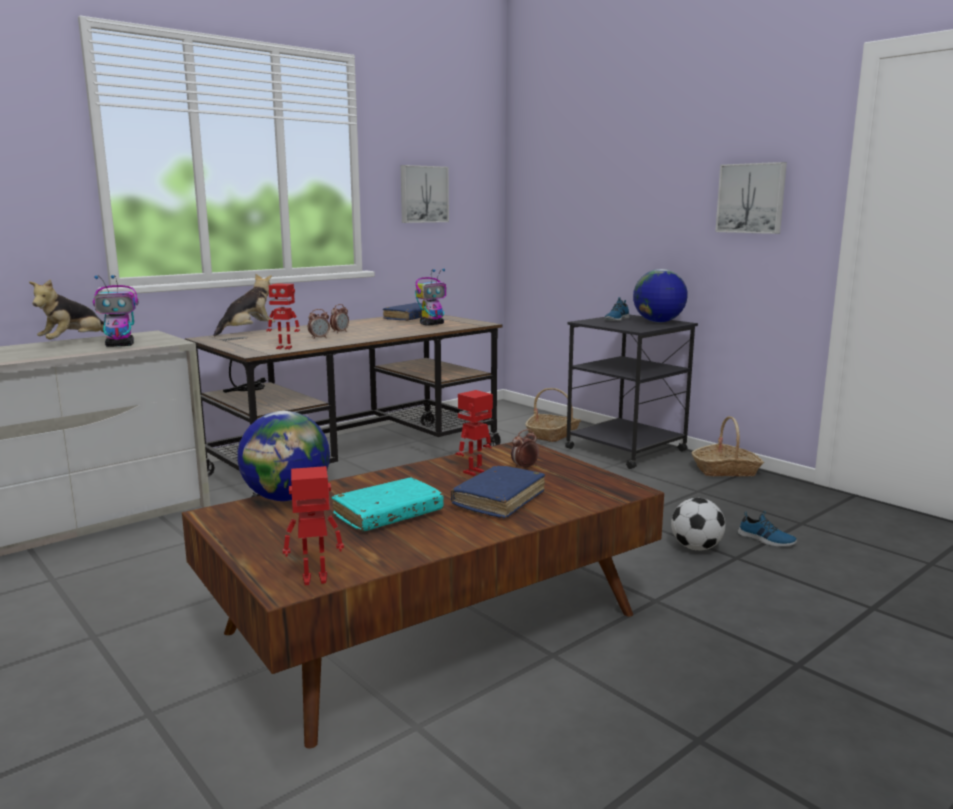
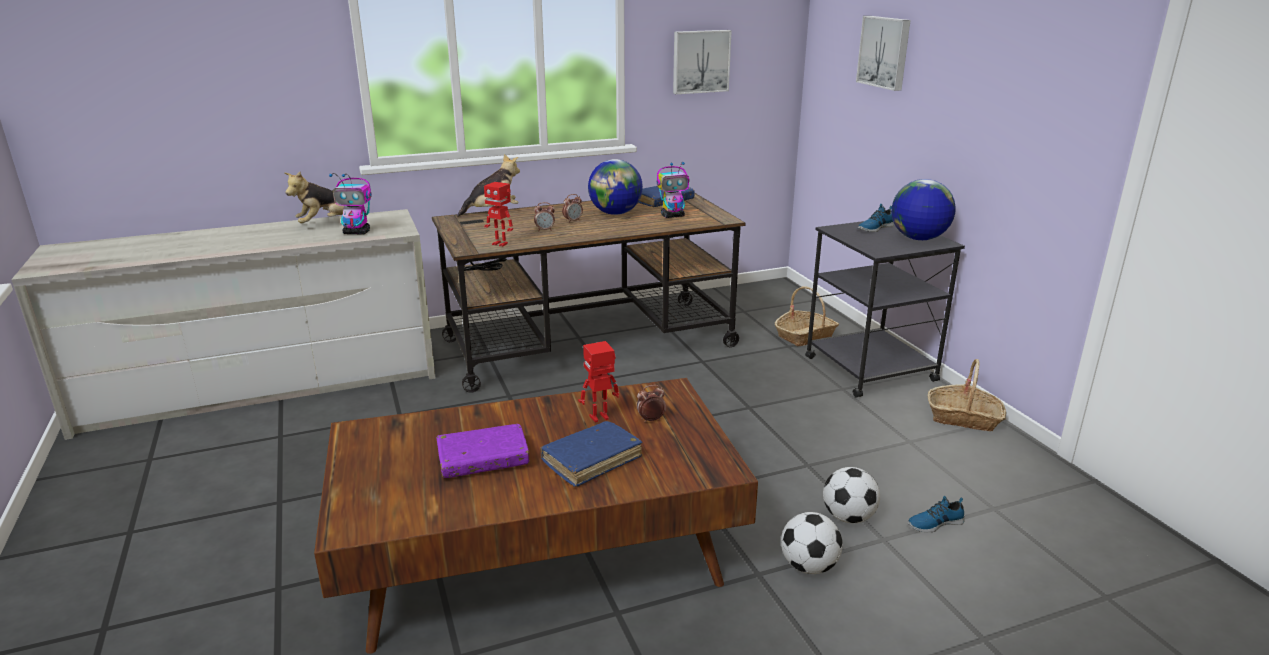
camera: 20 degrees right, 10 degrees up
(287, 498) = (419, 421): globe -> globe (615, 213)
(315, 580) = (370, 527): toy robot -> none
(388, 514) = (483, 460): turquoise book -> purple book
(694, 587) = (809, 566): none -> football
(751, 198) = (1037, 111): picture -> picture (885, 52)
(766, 540) = (934, 523): shoe -> shoe turned 105 degrees clockwise

